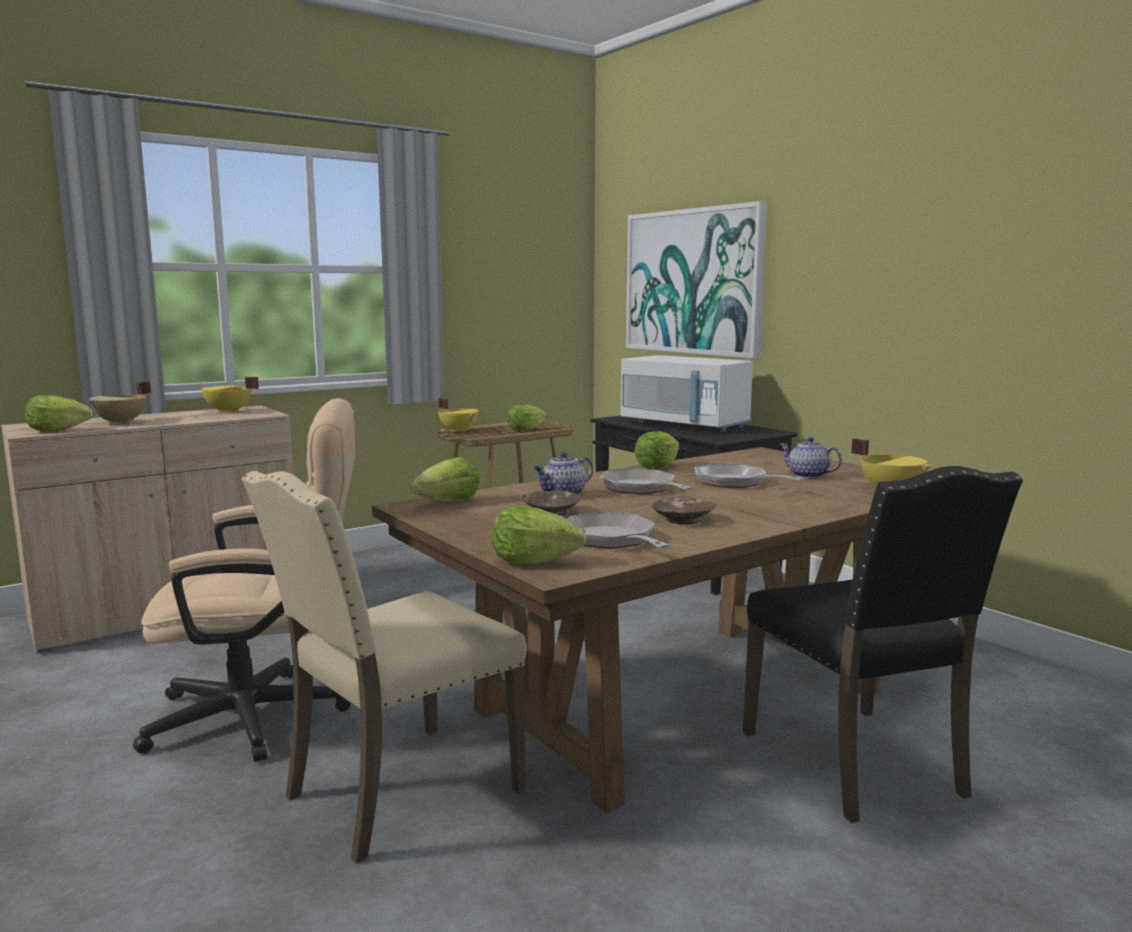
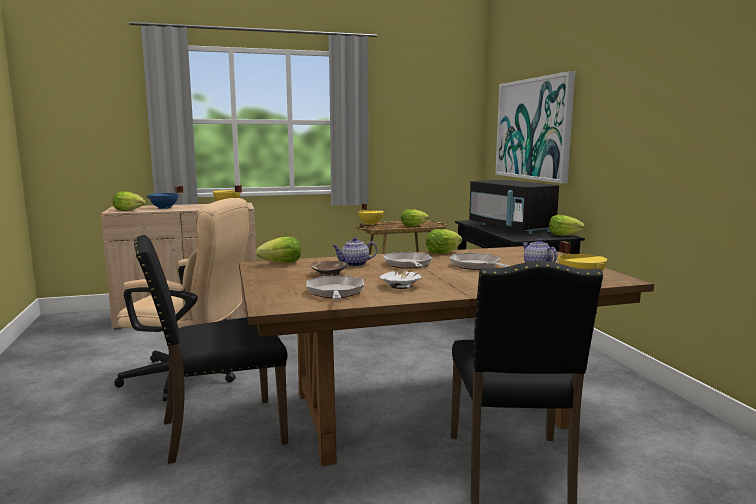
camera: 20 degrees right, 0 degrees up
(121, 423) = (164, 208): beige cooking pot -> blue cooking pot
(397, 792) = (219, 431): beige chair -> black chair
(533, 562) = (269, 300): lettuce -> lettuce (563, 235)
(683, 520) = (400, 286): brown bowl -> white bowl
(684, 425) = (511, 228): white microwave -> black microwave

